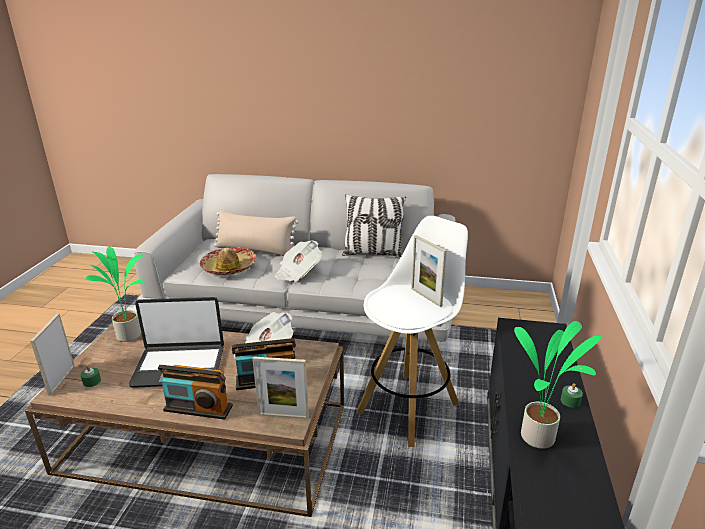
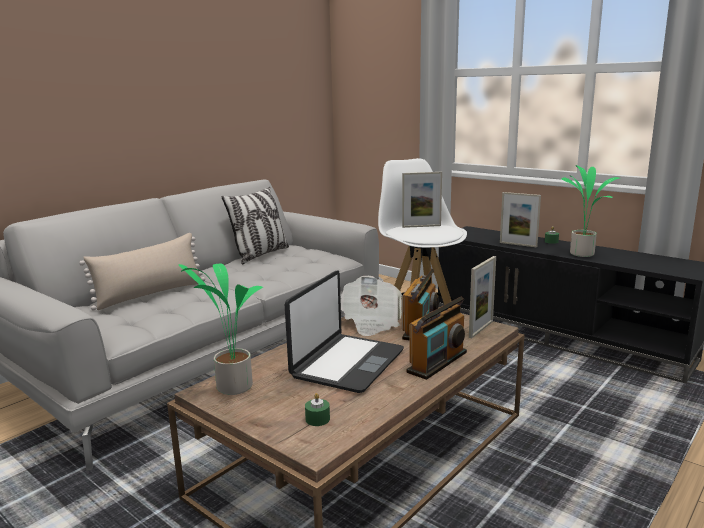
camera: 60 degrees left, 10 degrees down
(62, 380) = (288, 442): picture frame -> picture frame (518, 244)
(229, 267) = (169, 310): hat -> none
(298, 273) = (243, 285): newspaper -> none

